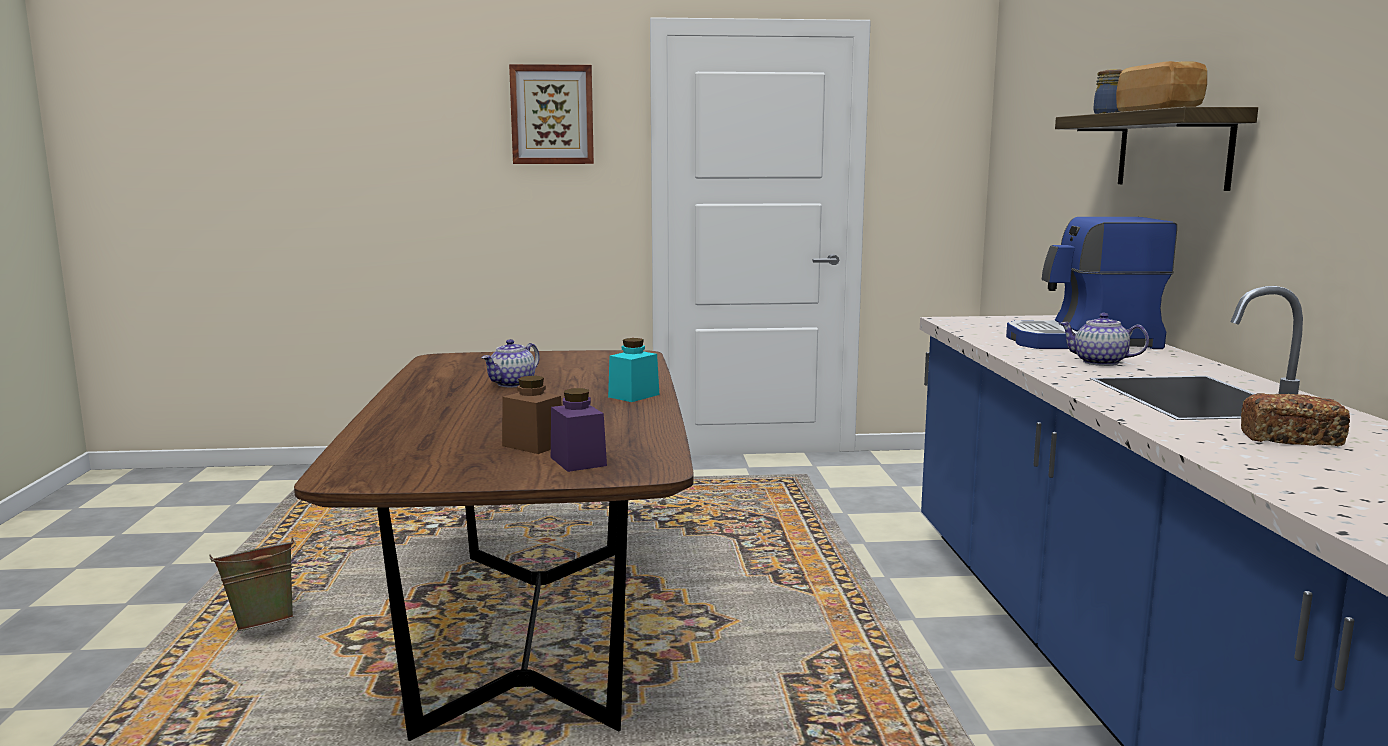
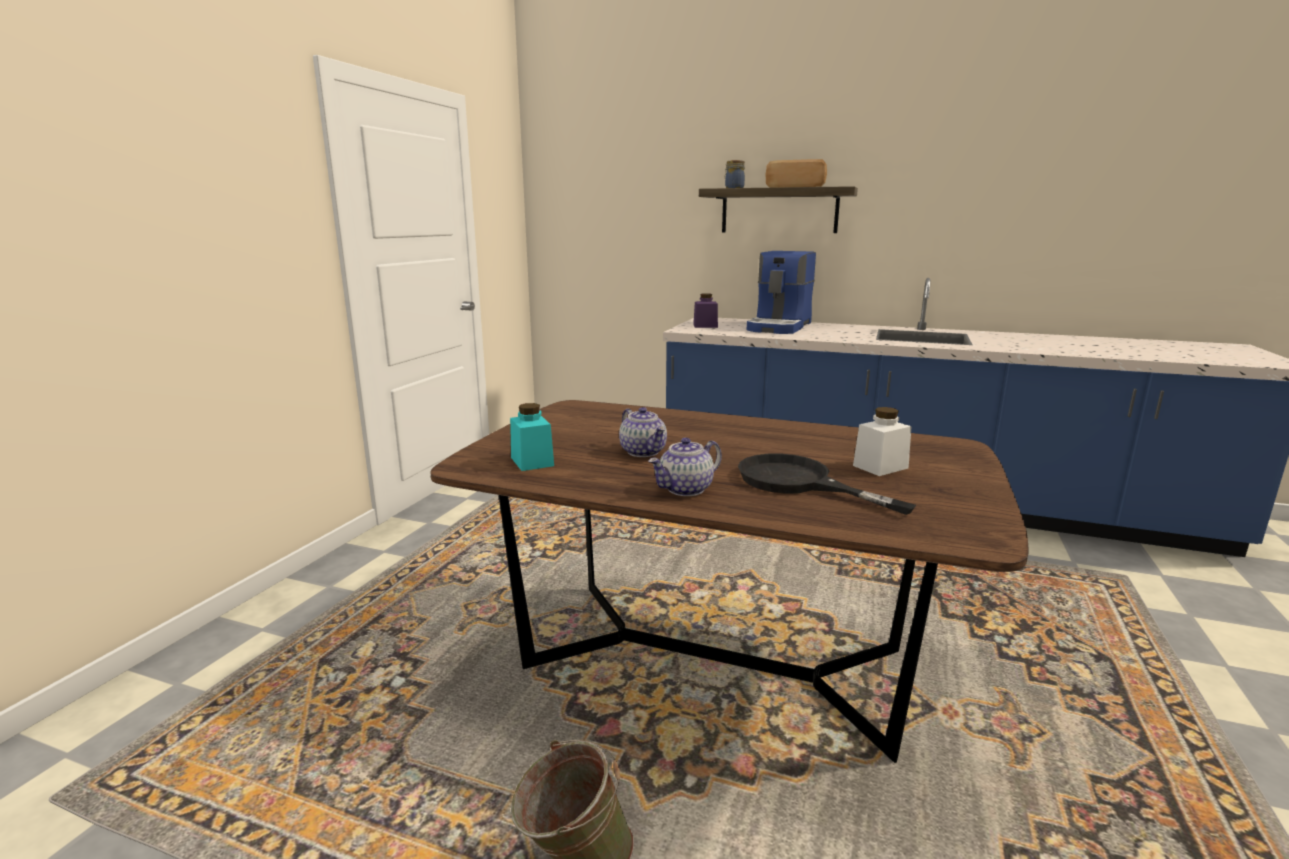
camera: 65 degrees left, 5 degrees up
(461, 425) = (798, 482): none -> black frying pan
(533, 445) = (880, 467): brown jar -> white jar
(552, 115) = (235, 160): picture -> none
(578, 461) = (933, 460): purple jar -> purple jar (705, 326)
(633, 396) = (732, 424): turquoise jar -> turquoise jar (532, 461)
(1099, 362) = (838, 333): teapot -> teapot (685, 489)
(1291, 439) = (1010, 341): bread -> none

